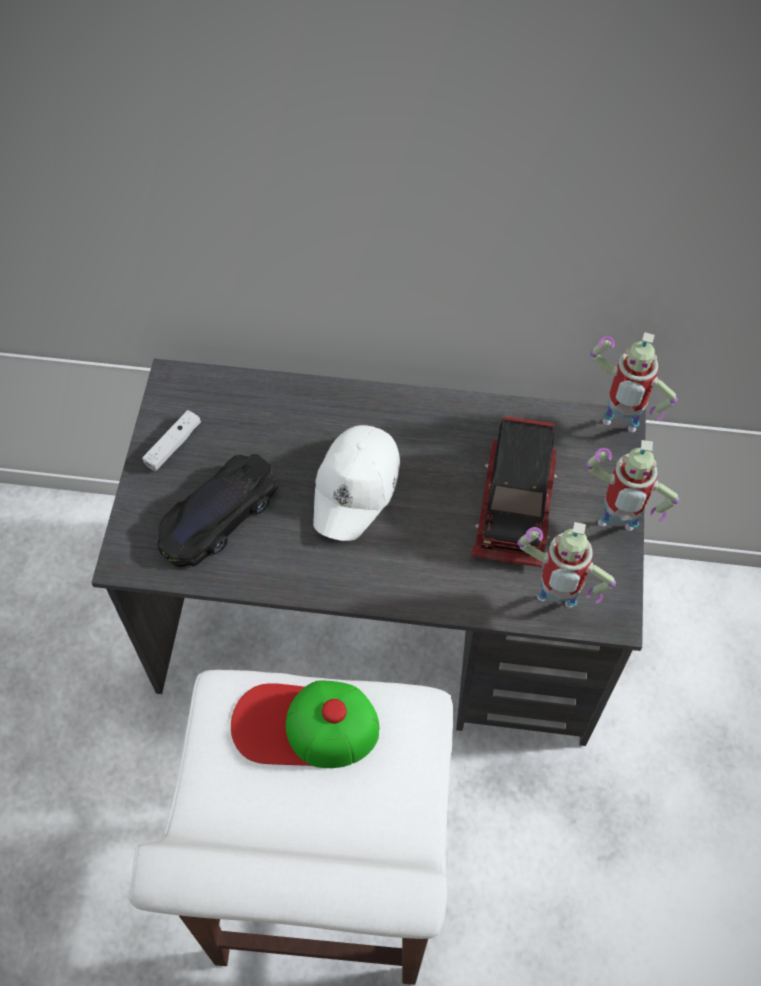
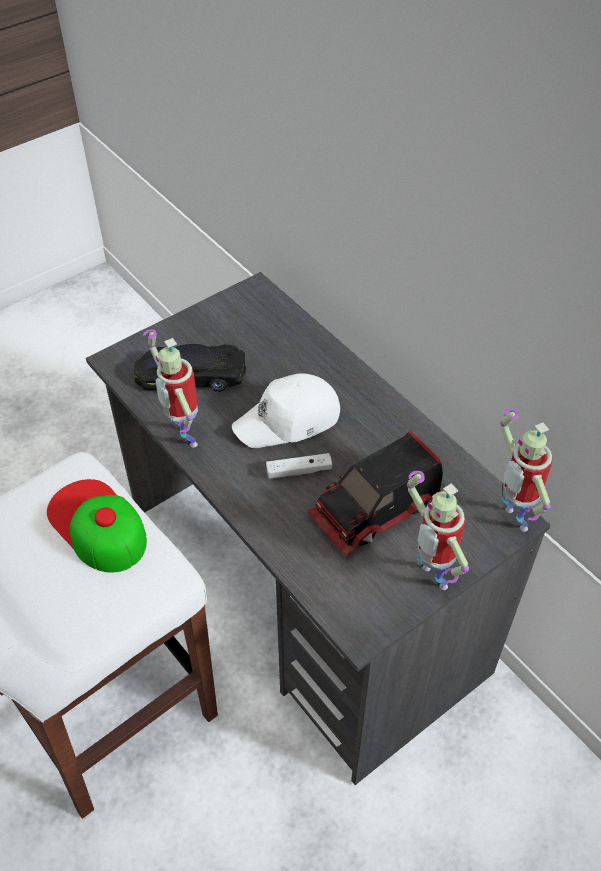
camera: 45 degrees right, 10 degrees down
(173, 445) = (214, 321): white game controller -> white game controller (299, 471)
(553, 605) = (328, 588): toy robot -> toy robot (183, 438)

